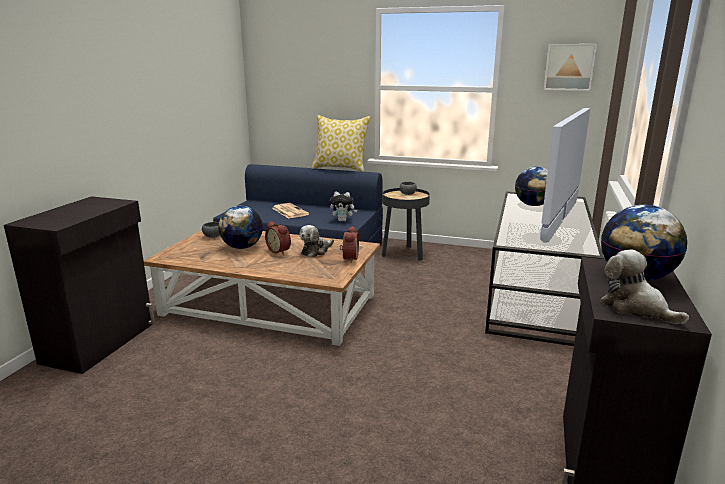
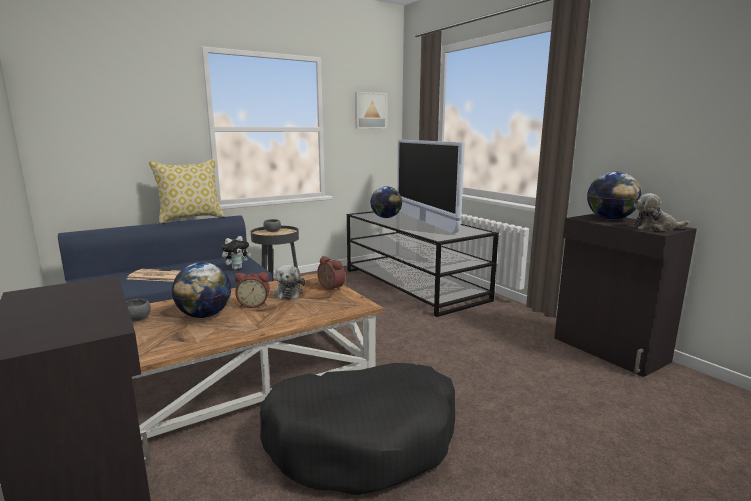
camera: 50 degrees left, 5 degrees down
(243, 380) = (363, 440): none -> black dog bed

